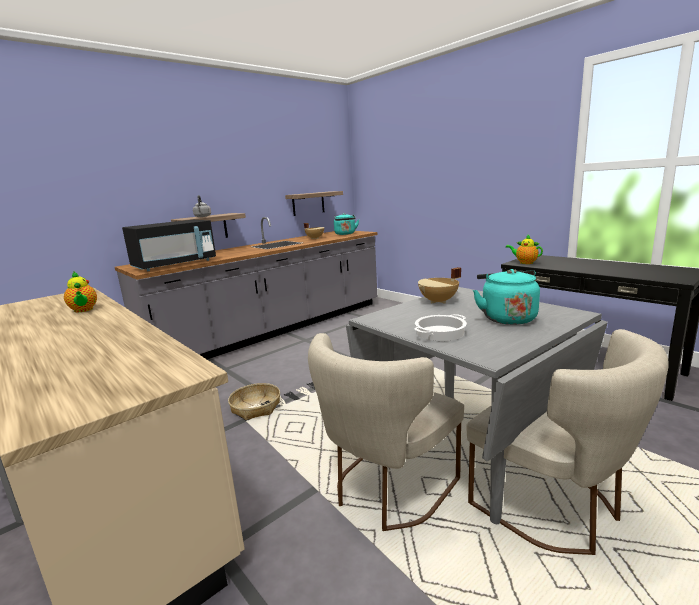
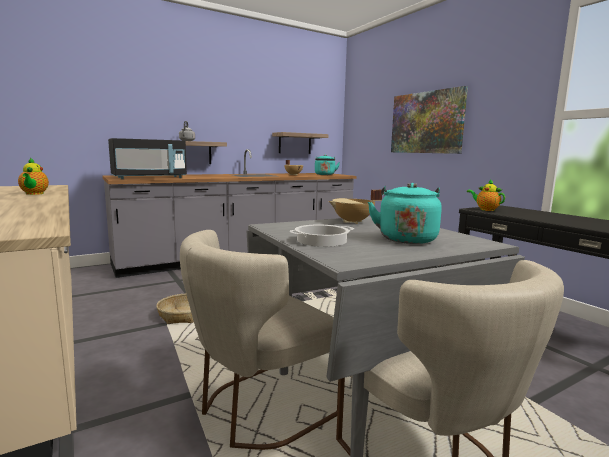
camera: 10 degrees right, 5 degrees down
(446, 175) = (426, 122): none -> picture

